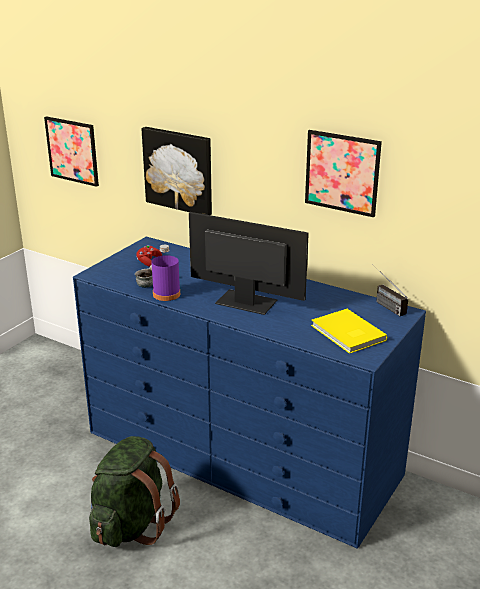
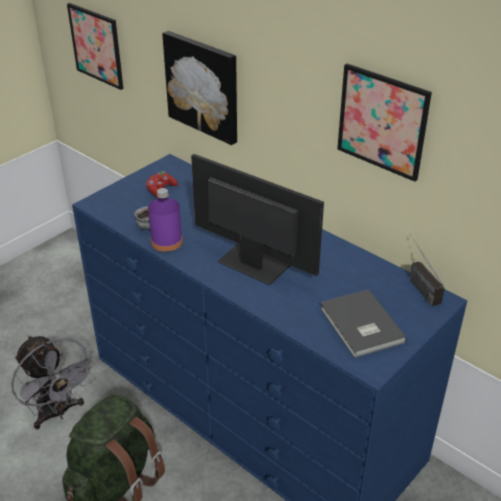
camera: 10 degrees right, 10 degrees up
(62, 479) = (58, 413): none -> grey fan
(347, 334) = (360, 326): yellow book -> grey book

